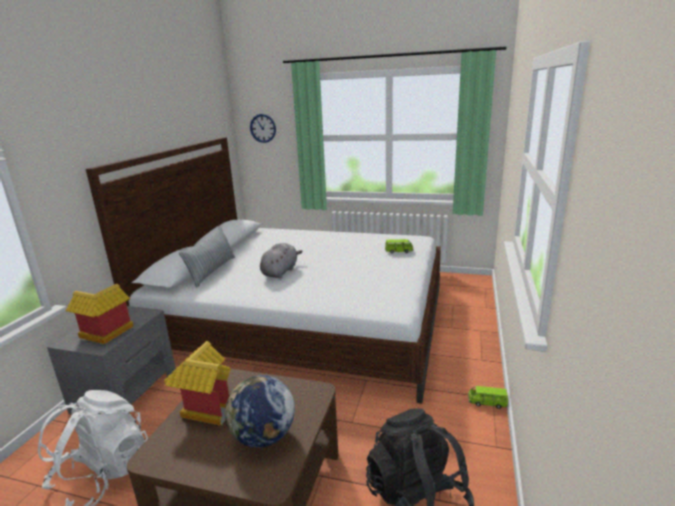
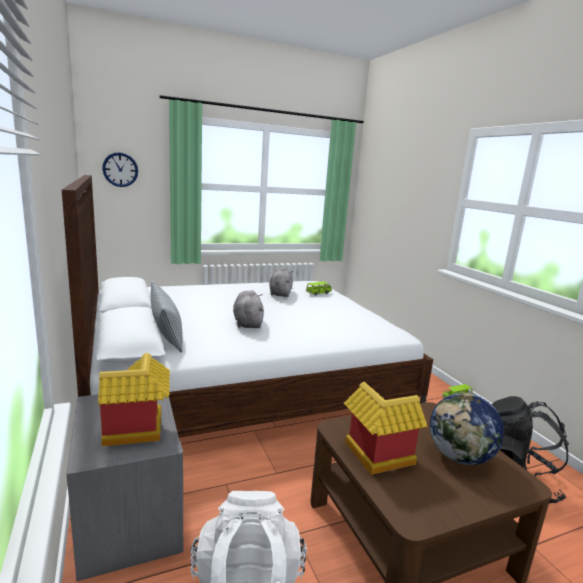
camera: 40 degrees left, 5 degrees down
(361, 246) = (280, 293): none -> grey plush toy

